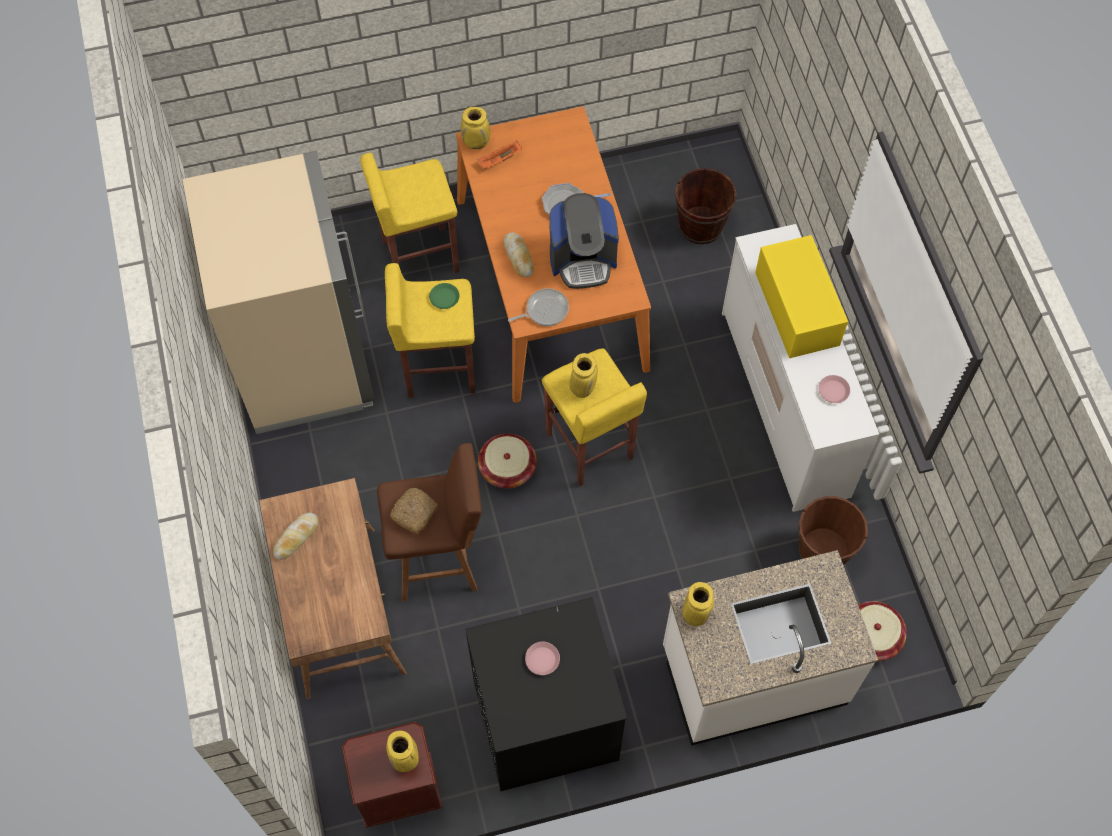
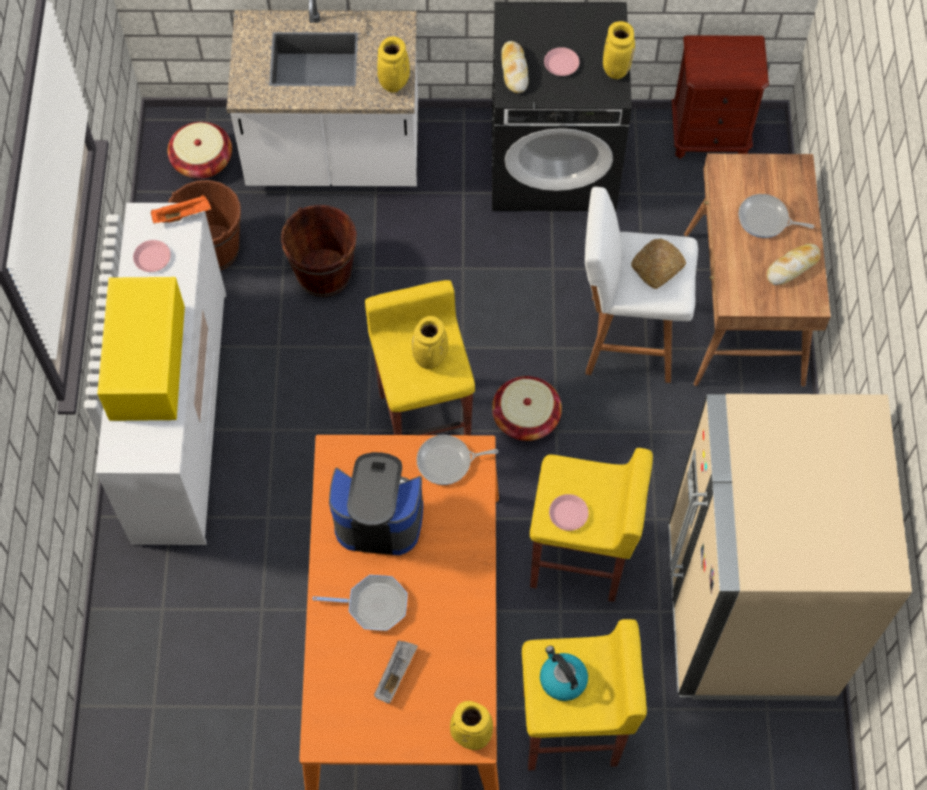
camera: 165 degrees left, 0 degrees up
(325, 578) = (766, 220): none -> frying pan
(406, 759) = (708, 58): yellow vase -> yellow vase (615, 69)
(423, 192) = (562, 679): none -> kettle
(439, 558) = (626, 338): brown stool -> white stool
(444, 297) = (568, 514): green plate -> pink plate
(500, 160) = (445, 699): orange tray -> orange tray (183, 215)
(518, 257) = (460, 543): bread -> bread (514, 70)
(537, 167) = (395, 673): none -> grey tray
(700, 226) = (181, 678): brown bucket -> brown bucket (324, 274)

